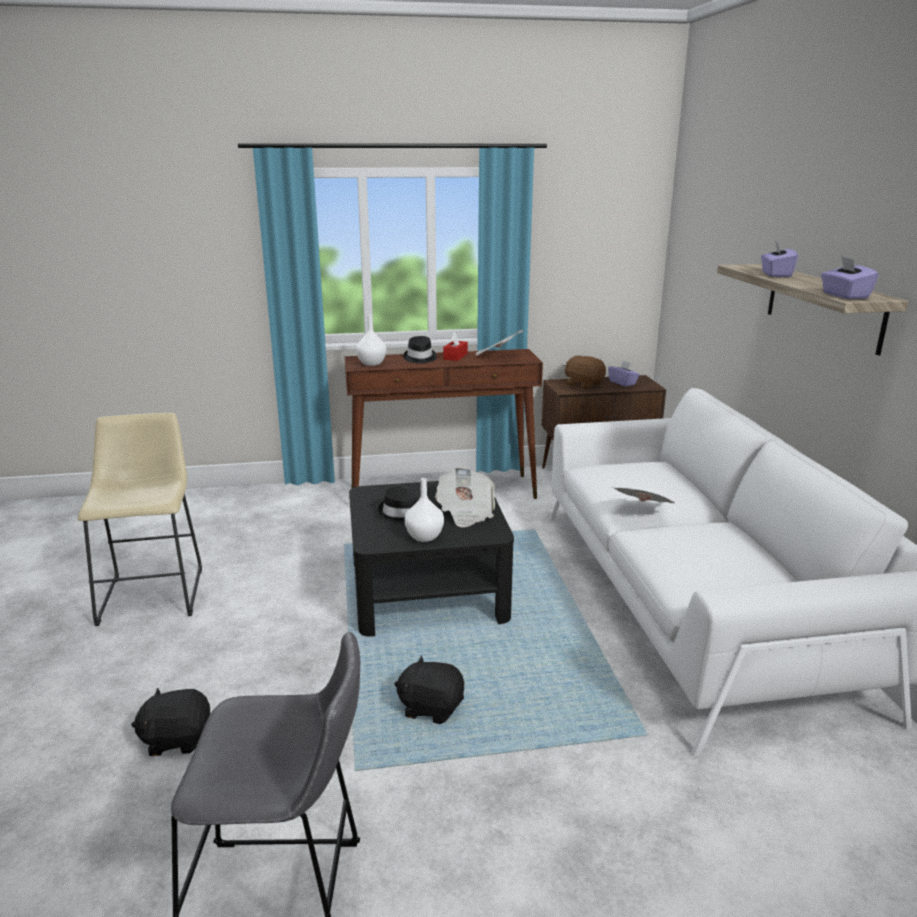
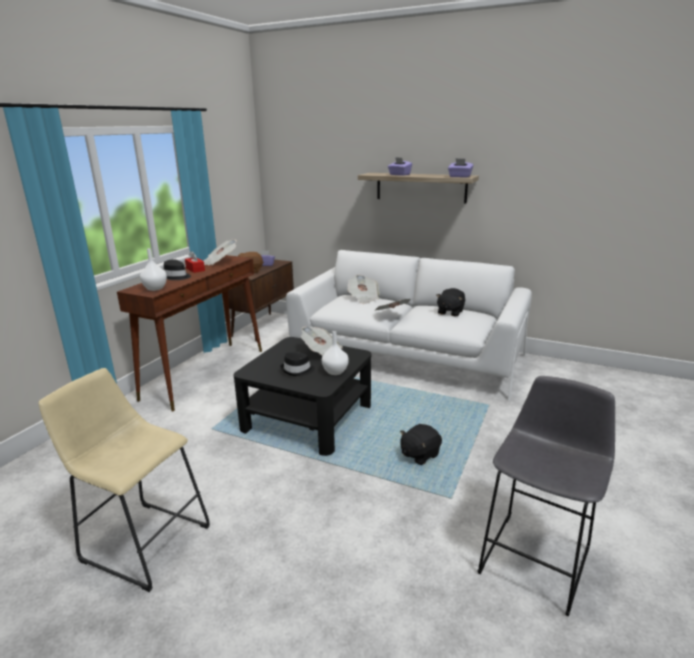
camera: 55 degrees left, 0 degrees up
(177, 739) = (360, 570): black plush toy -> black plush toy (450, 312)
(660, 474) = (363, 298): none -> newspaper

